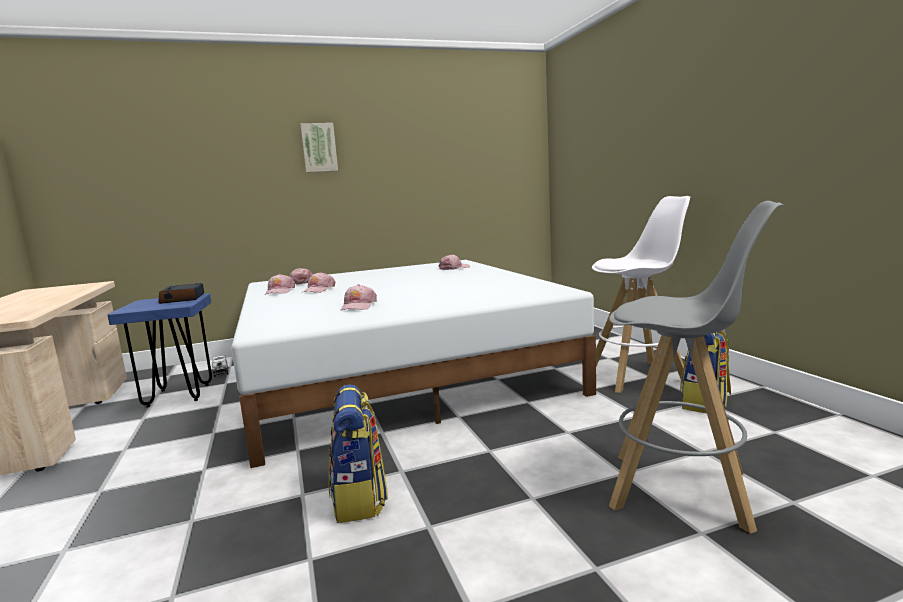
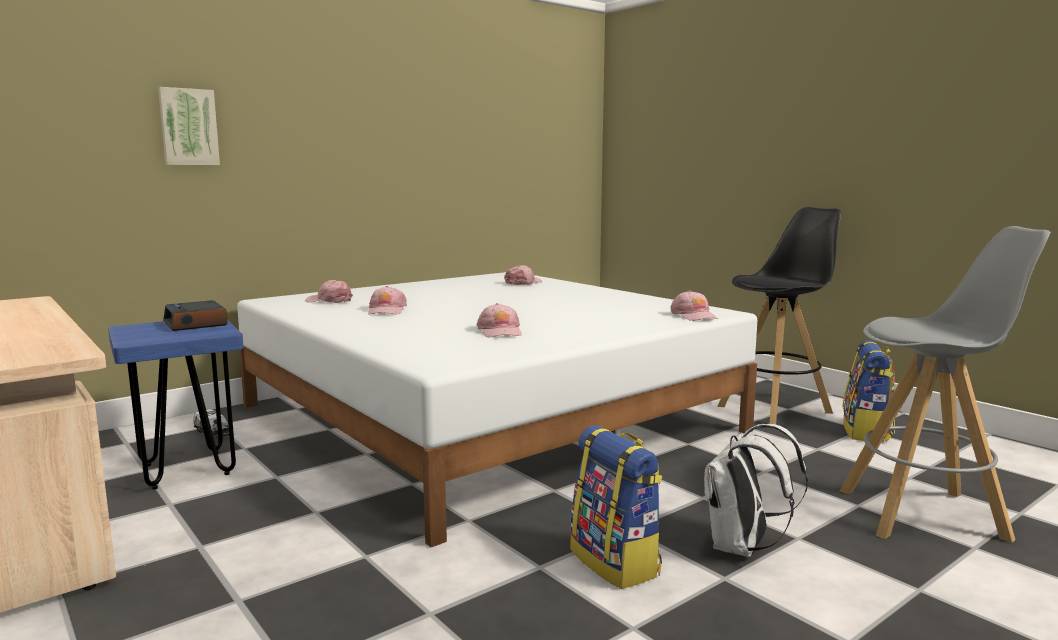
camera: 20 degrees left, 0 degrees up
(279, 291) = (328, 313): pink cap -> pink cap (694, 316)
(319, 147) = (339, 109): picture -> picture (188, 127)
(473, 500) = (742, 548): none -> white backpack
(637, 376) = (775, 409): white stool -> black stool

